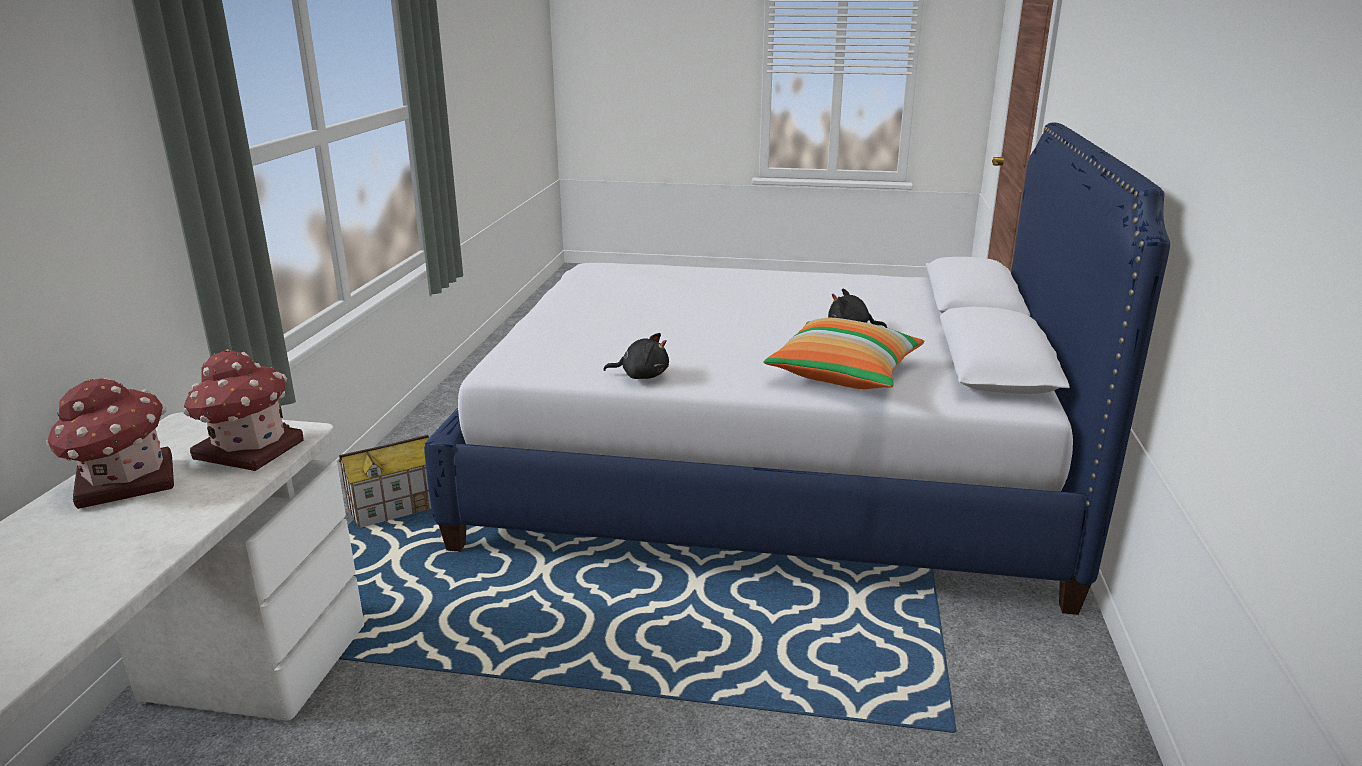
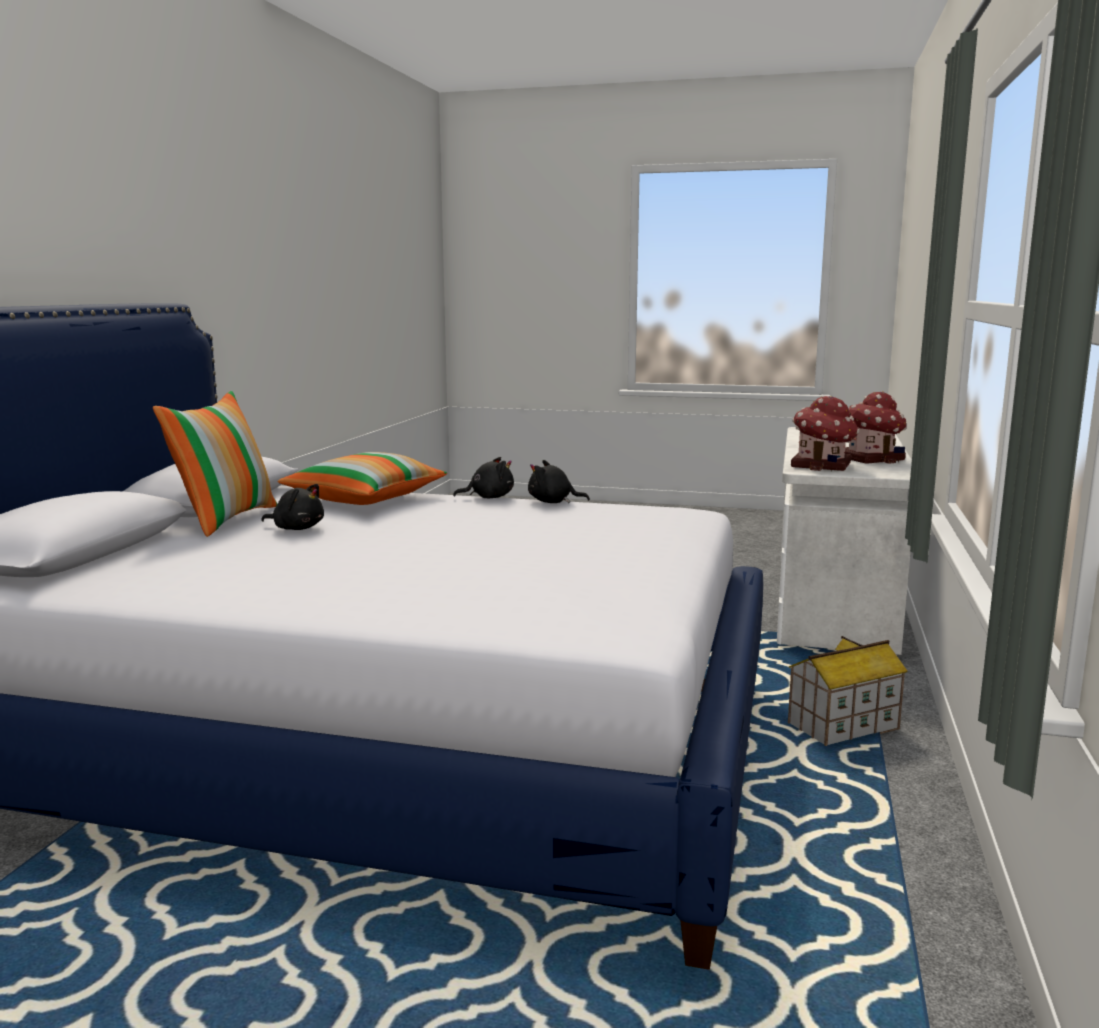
camera: 175 degrees left, 10 degrees down
(714, 382) = (488, 497): none -> black plush toy
(930, 338) = (225, 519): none -> pillow

